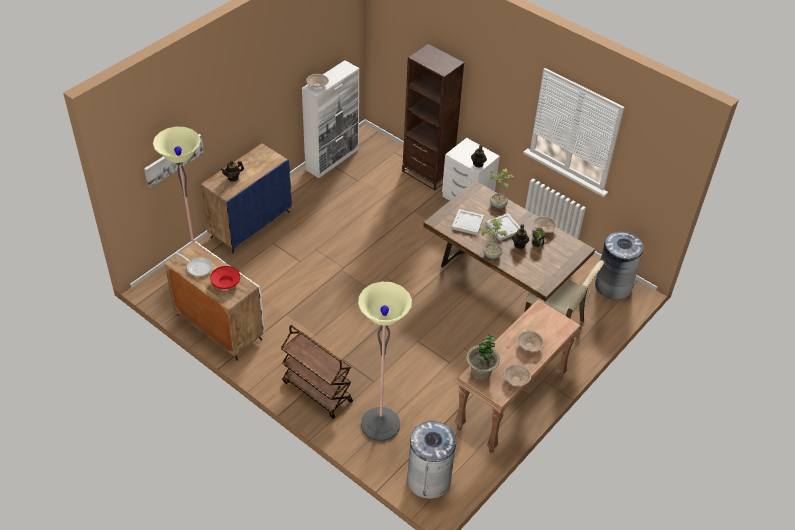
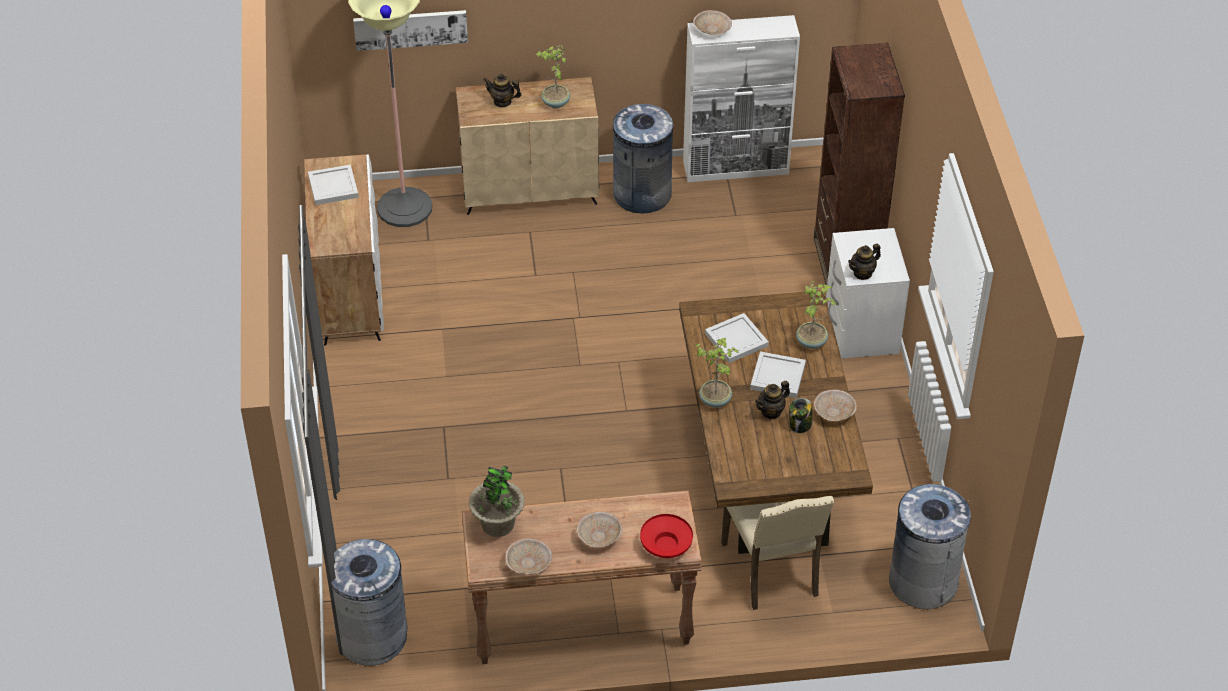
camera: 45 degrees right, 0 degrees up
(198, 267) = (334, 186): frying pan -> white tray
(226, 283) = (342, 224): red bowl -> red bowl (666, 545)
(250, 224) = (530, 191): blue cabinet -> beige cabinet
(260, 164) = (555, 103): none -> potted plant
(304, 195) = (642, 194): none -> grey trash can
(316, 391) = (369, 443): brown cart -> none
(380, 424) = (394, 533): floor lamp -> none

